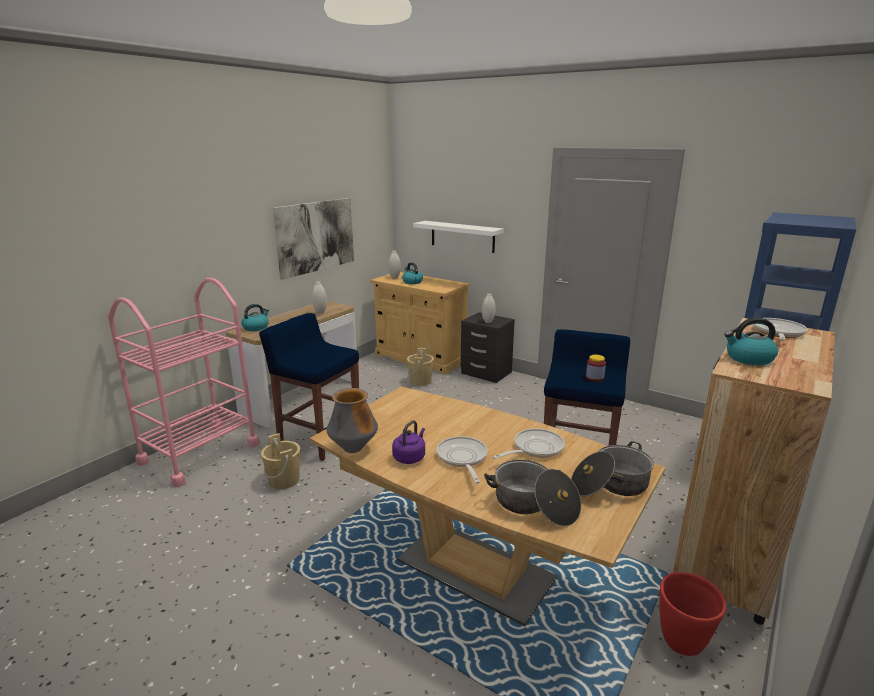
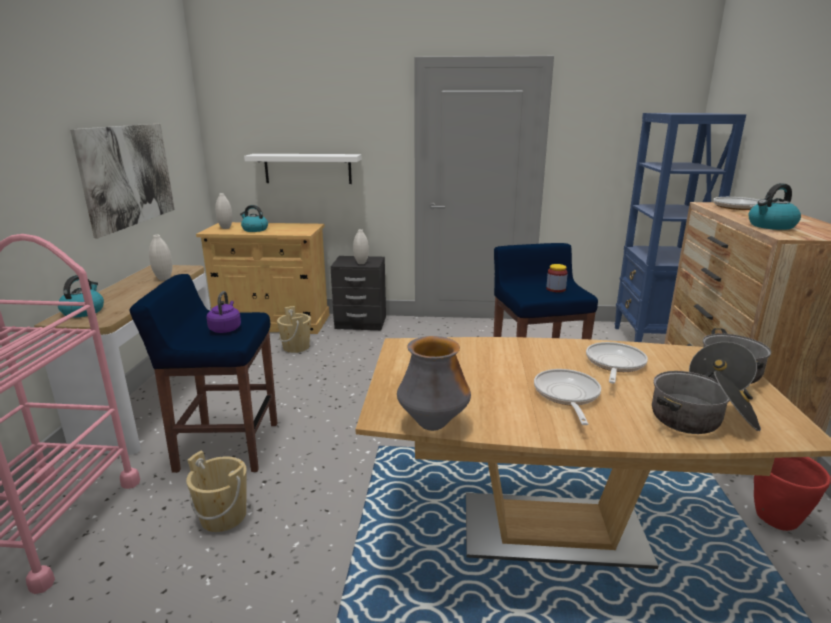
camera: 30 degrees left, 0 degrees up
(410, 457) = (512, 412): purple kettle -> purple kettle (226, 328)
(462, 459) = (566, 396): frying pan -> frying pan turned 45 degrees clockwise

